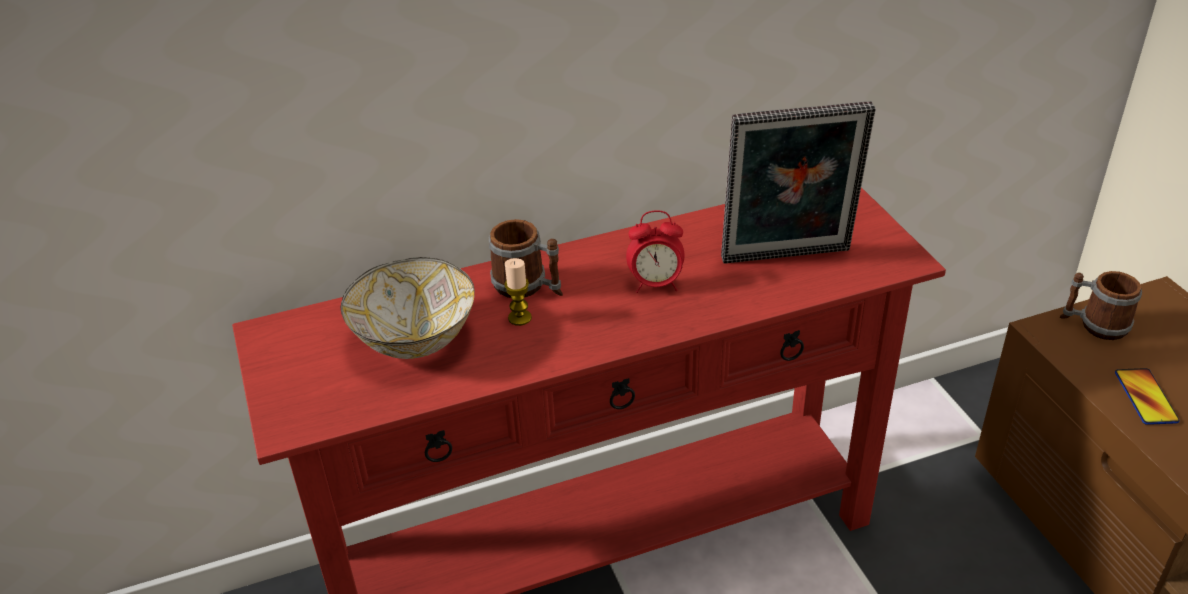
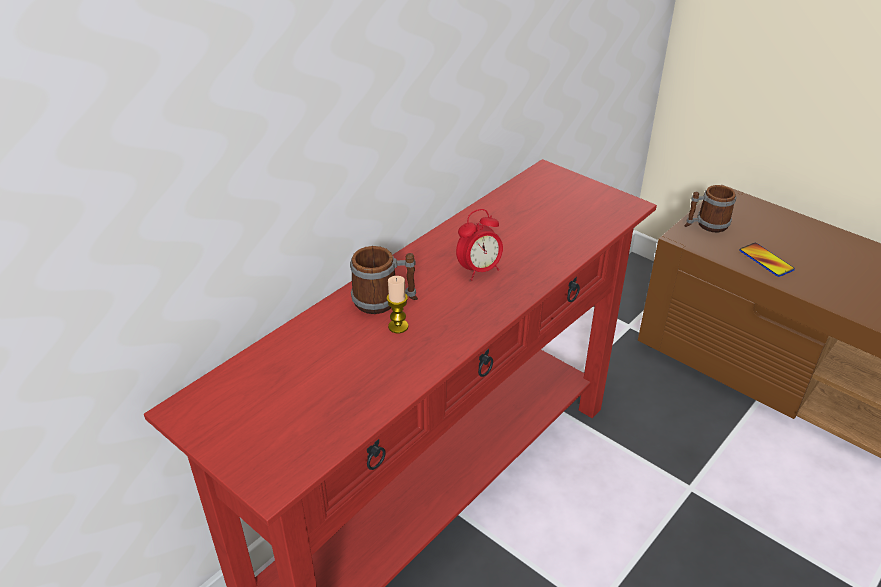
camera: 30 degrees left, 0 degrees up
(413, 340) = (325, 372): bowl -> none
(787, 258) = (553, 226): picture frame -> none

